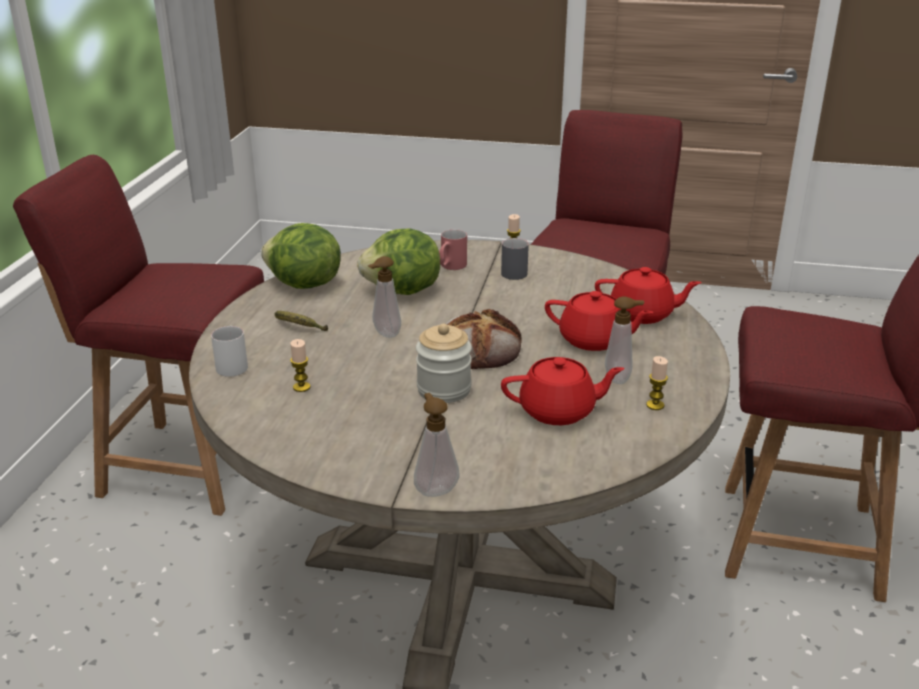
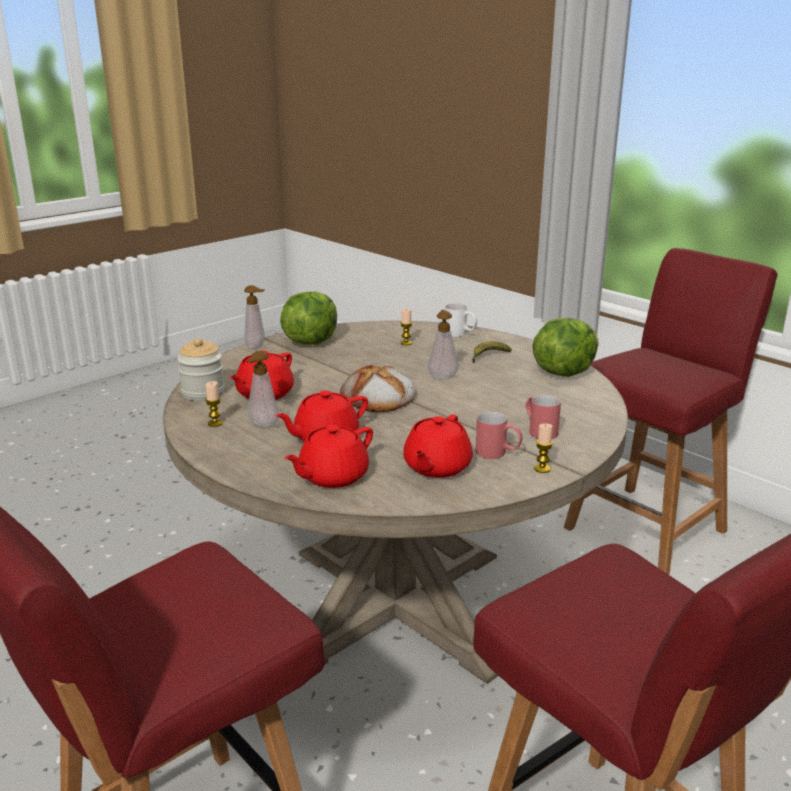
camera: 125 degrees right, 5 degrees down
(403, 292) = (508, 399): lettuce -> lettuce (310, 341)
(444, 389) = (343, 373): jar -> jar (203, 393)
(512, 271) = (498, 453): grey mug -> red mug
(567, 285) = (436, 467): none -> red teapot

